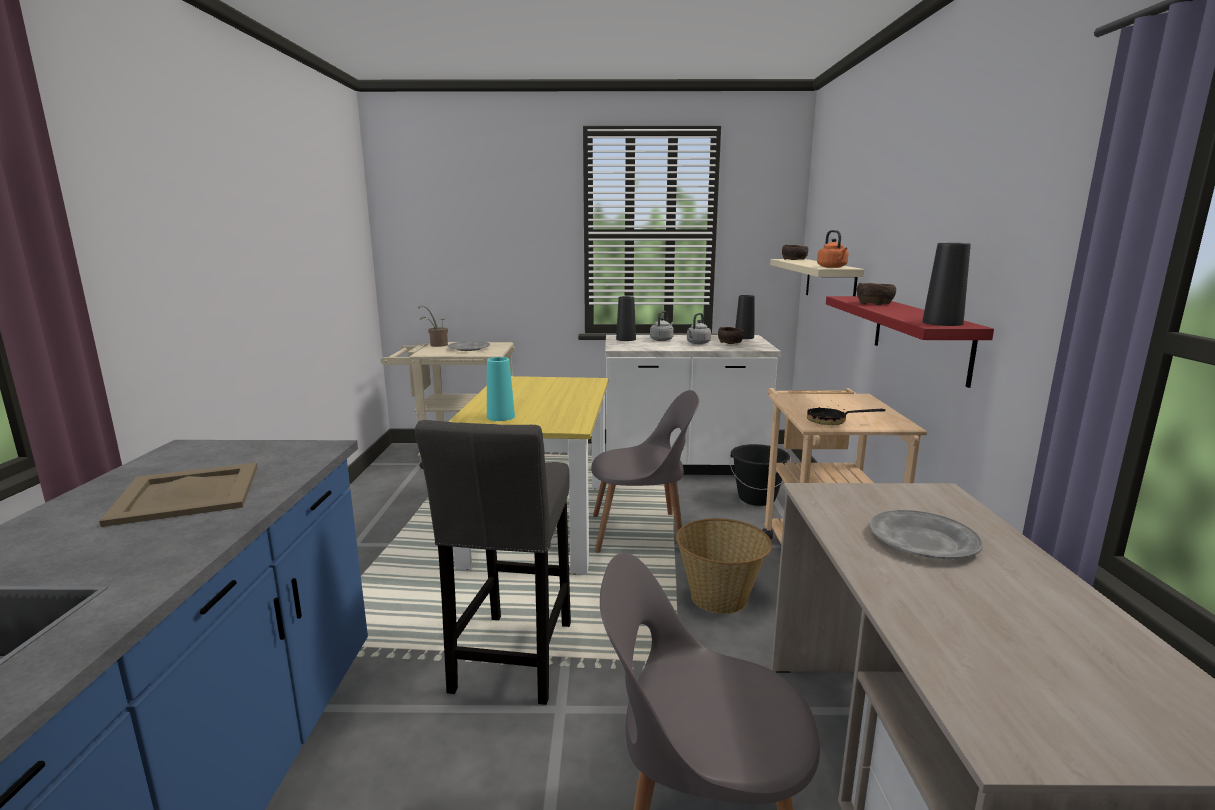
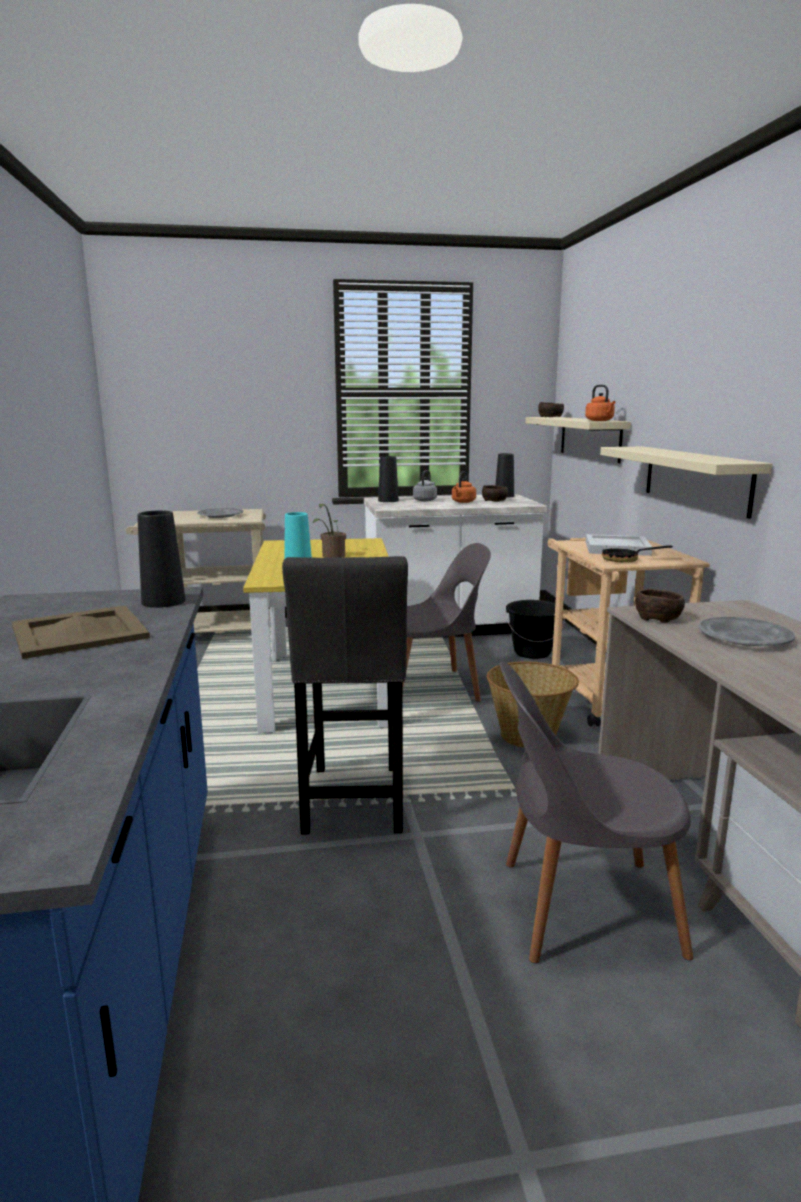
camera: 10 degrees left, 0 degrees up
(436, 345) = (182, 514): potted plant -> potted plant (331, 556)
(697, 343) = (463, 502): grey kettle -> orange kettle
(830, 406) = (616, 548): none -> white tray
(874, 303) = (651, 450): brown bowl -> brown bowl (657, 617)
(919, 336) = (695, 479): red shelf -> beige shelf
(942, 323) = (727, 461): black vase -> black vase (163, 601)

